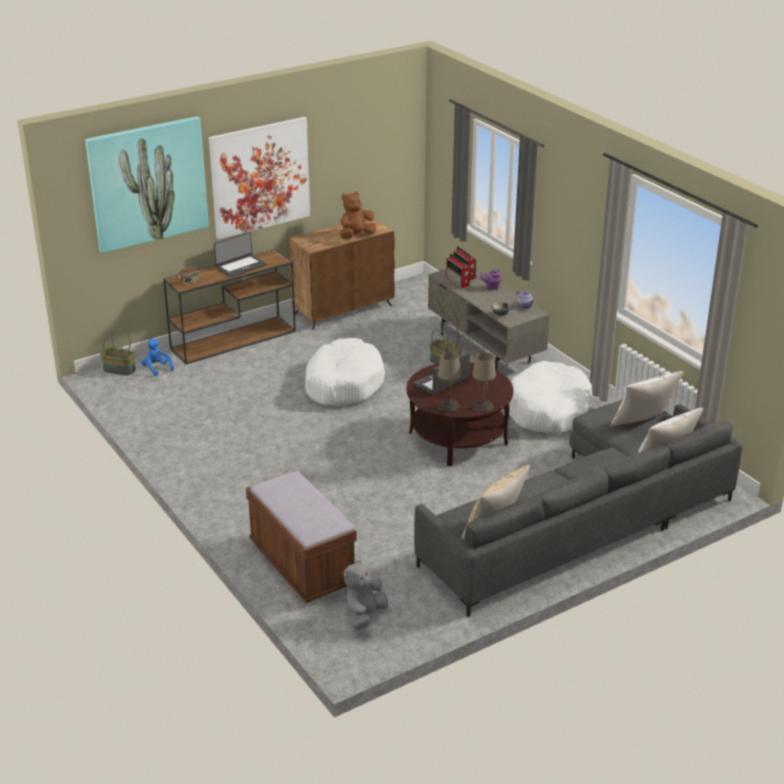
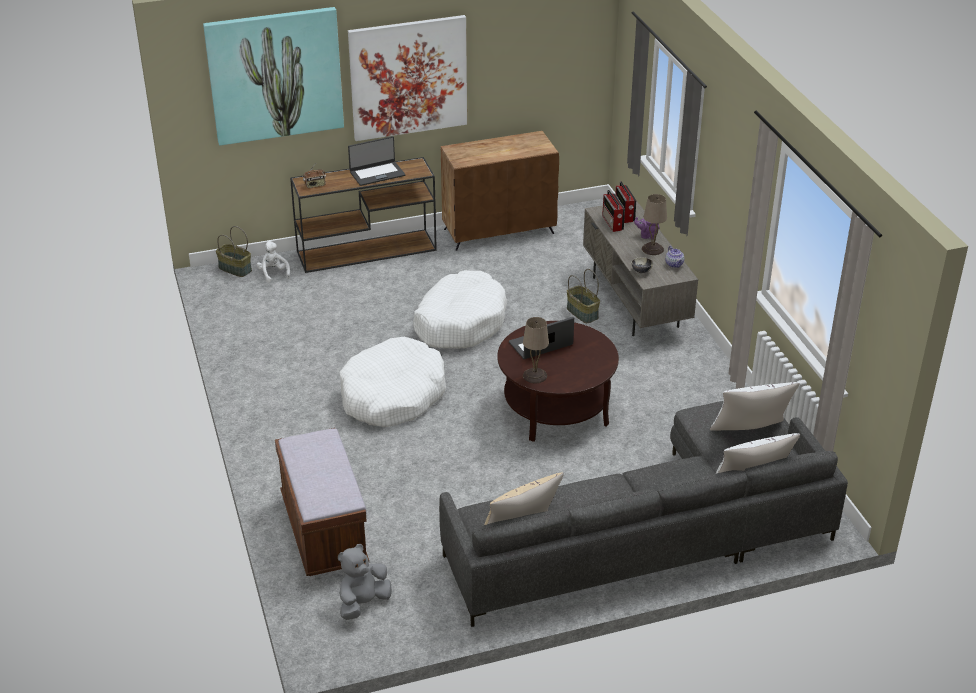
camera: 15 degrees right, 5 degrees up
(156, 368) = (273, 273): blue plush toy -> white plush toy
(356, 236) = (514, 153): brown plush toy -> none
(483, 406) = (573, 382): beige table lamp -> beige table lamp (653, 249)
(548, 410) = (672, 391): white dog bed -> white dog bed (392, 395)

